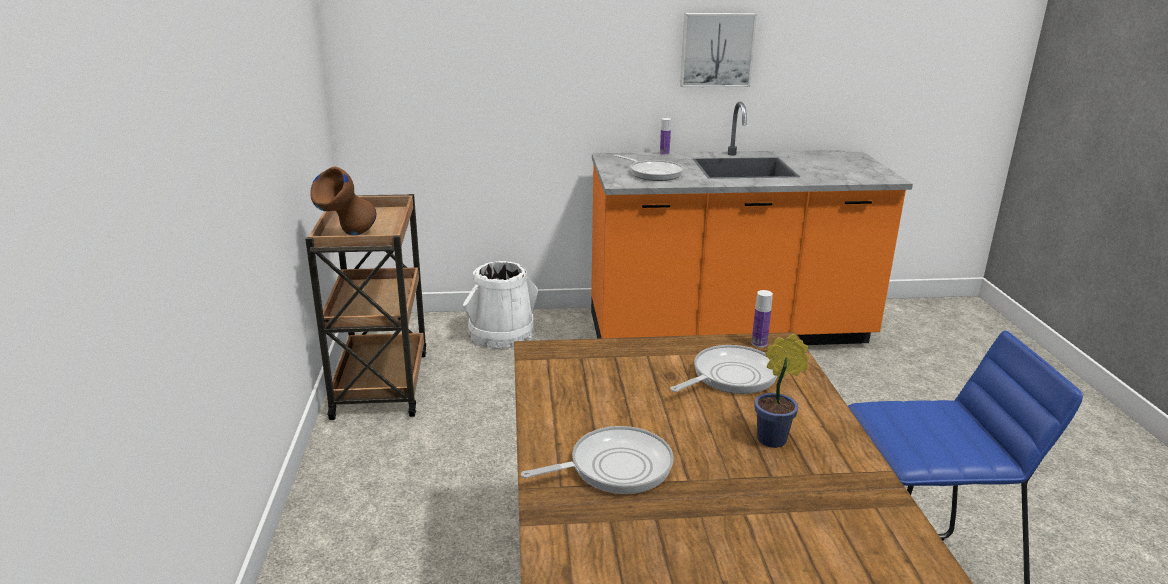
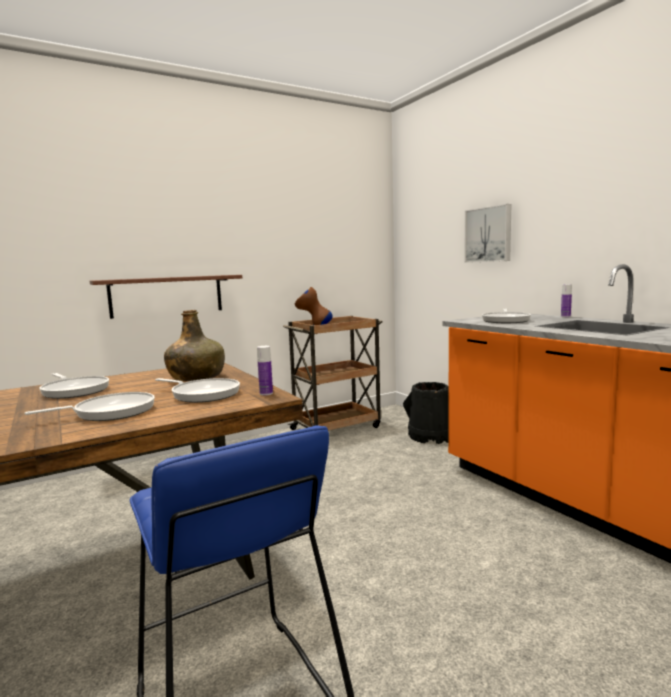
camera: 65 degrees right, 15 degrees down
(212, 264) = (167, 295): none -> brown shelf
(501, 334) = (431, 436): white bucket -> black bucket
(624, 370) = (196, 377): none -> green bottle
(716, 49) = (626, 219): picture -> picture (489, 234)
(776, 439) = (110, 412): potted plant -> frying pan

